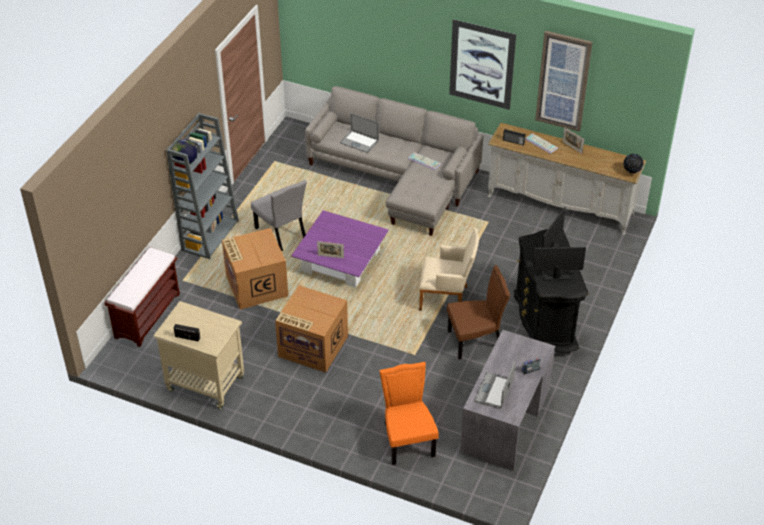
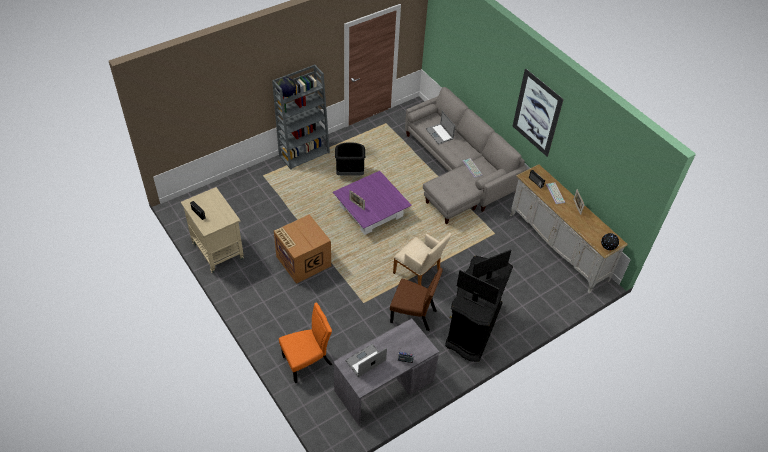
camera: 30 degrees right, 5 degrees up
(147, 315) = (223, 187): brown bench -> none
(255, 286) = (303, 201): cardboard box -> none
(281, 232) = (349, 173): grey chair -> black trash can
(407, 441) = (306, 362): orange chair -> orange chair turned 45 degrees clockwise
(563, 81) = (587, 152): picture -> none

